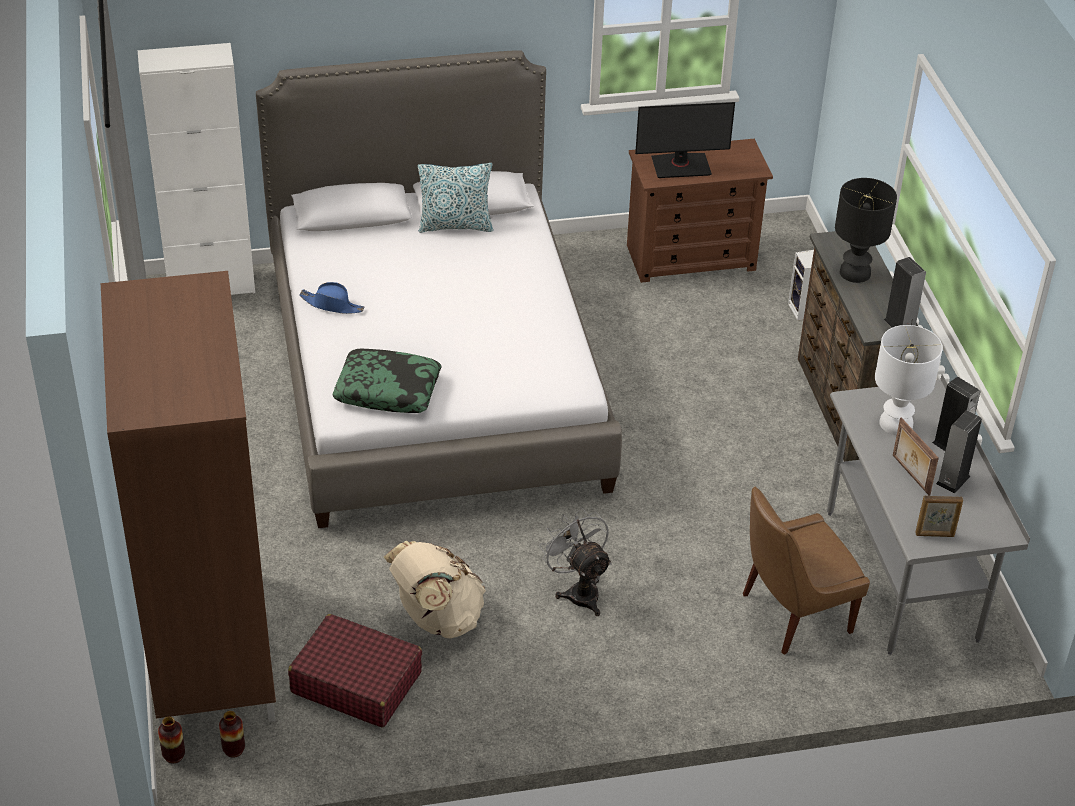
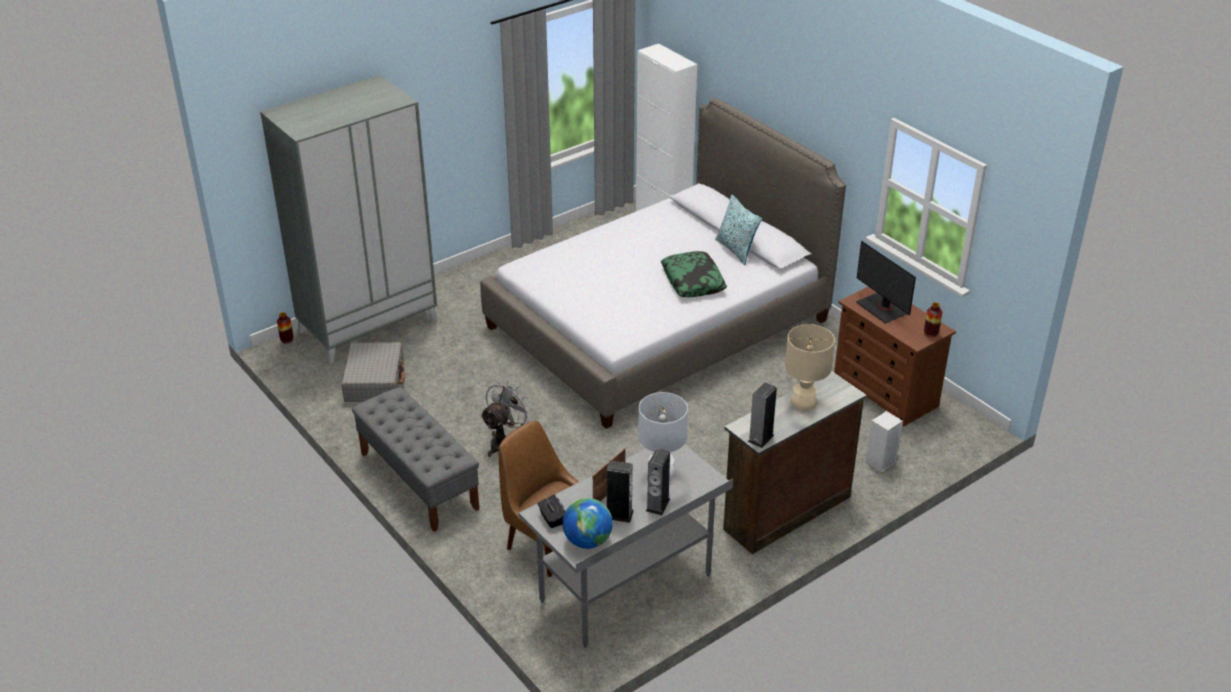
camera: 65 degrees right, 5 degrees down
(210, 650) = (368, 325): brown wardrobe -> grey wardrobe
(234, 750) = (301, 357): vase -> vase (931, 333)
(332, 305) = (614, 232): blue hat -> none
(356, 682) = (375, 381): red suitcase -> grey suitcase
(388, 390) = (553, 275): pillow -> pillow (693, 281)
(436, 618) = (444, 393): beige backpack -> none
(606, 699) = (418, 481): none -> grey bench
(855, 272) = (804, 402): black table lamp -> beige table lamp
(935, 535) = (552, 518): picture frame -> black tissue box
(986, 519) = (587, 541): none -> globe

